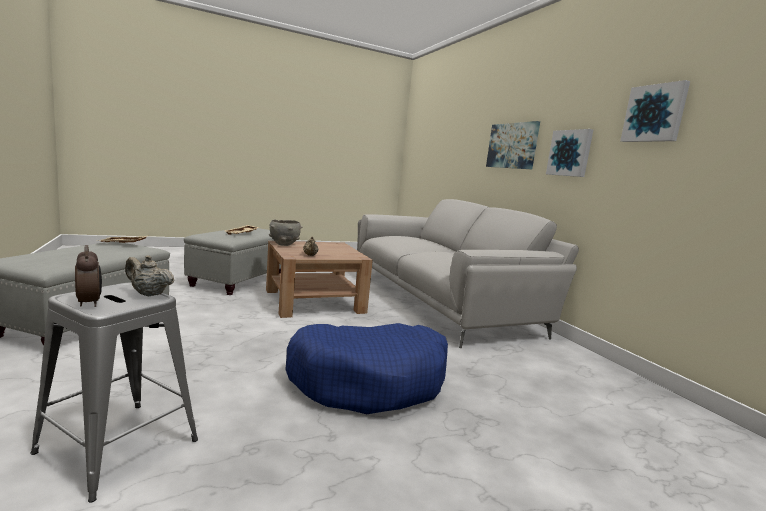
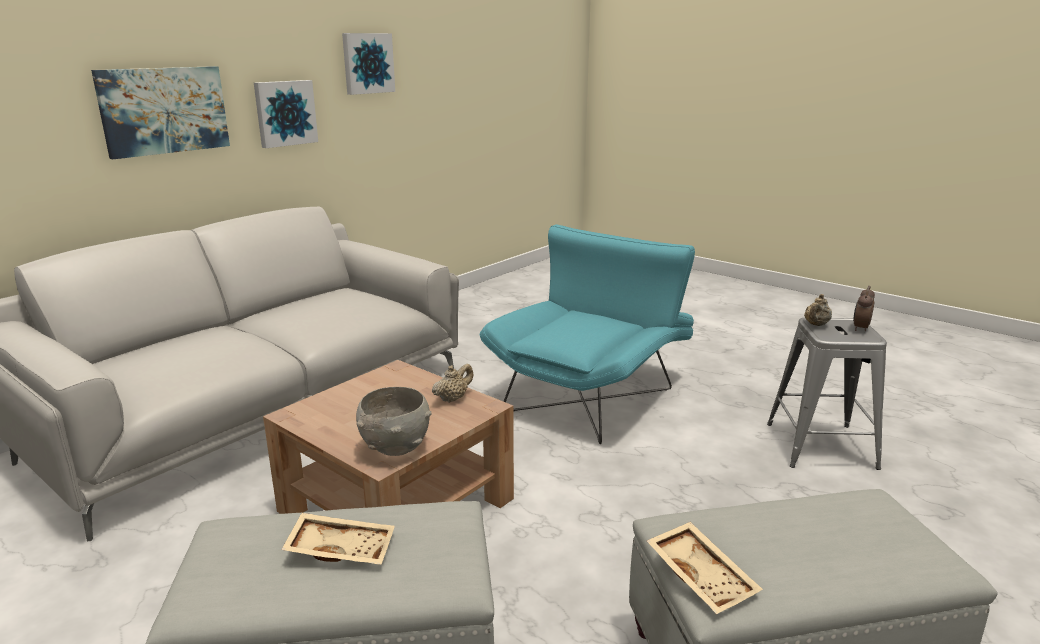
camera: 115 degrees left, 10 degrees up
(148, 294) = (816, 324): beige teapot -> beige teapot turned 45 degrees clockwise
(369, 380) = (592, 393): blue dog bed -> turquoise armchair

